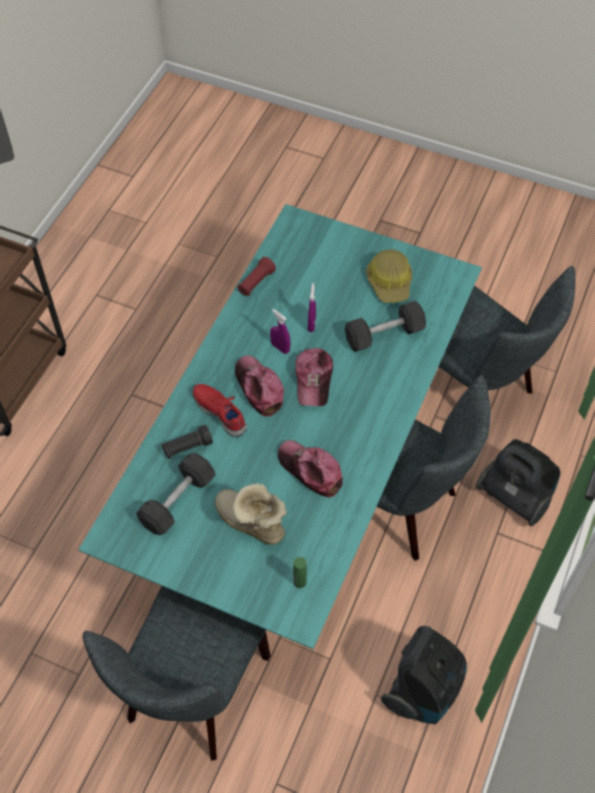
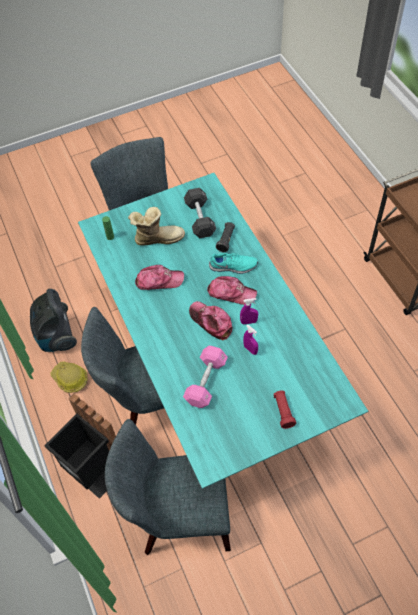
camera: 135 degrees right, 0 degrees up
(220, 412) = (233, 267): red shoe -> turquoise shoe
(255, 283) = (310, 343): red flashlight -> red flashlight (283, 411)
(384, 334) = (206, 381): black dumbbell -> pink dumbbell
(390, 282) = (242, 418): hard hat -> hard hat (70, 379)
(515, 496) = (95, 470): vacuum cleaner -> black trash can

